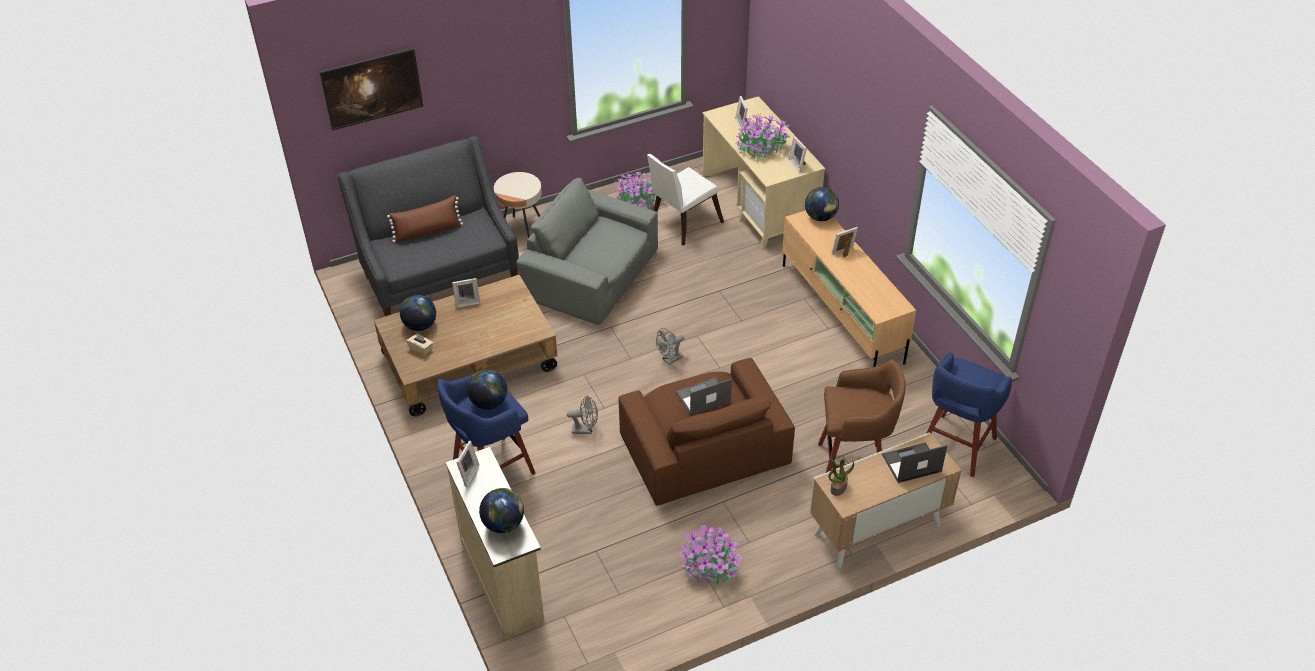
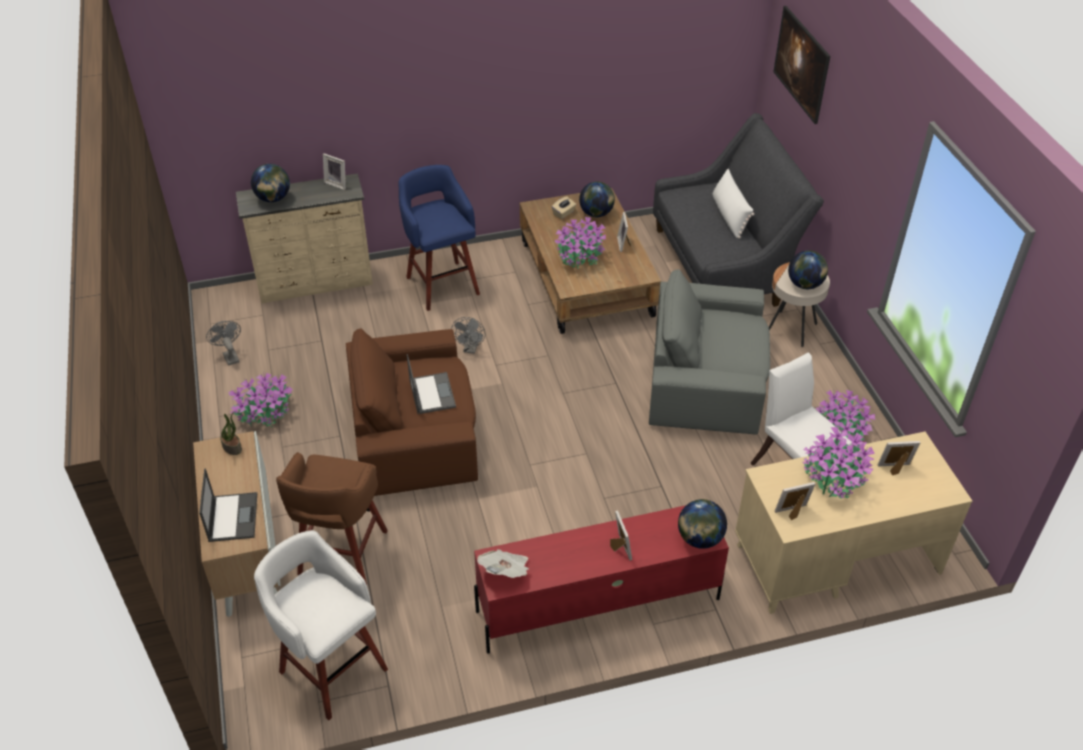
camera: 100 degrees right, 0 degrees up
(428, 232) = (729, 216): brown pillow -> white pillow
(489, 403) = (440, 219): globe -> globe (805, 285)
(491, 330) = (579, 256): none -> potted plant
(592, 274) = (706, 377): grey armchair -> grey armchair turned 120 degrees counterclockwise
(670, 360) = (552, 424): grey fan -> grey fan (229, 356)
(841, 313) = (596, 605): beige tv stand -> red tv stand
(887, 305) = (506, 571): none -> newspaper
(955, 447) = (331, 668): blue stool -> white stool

